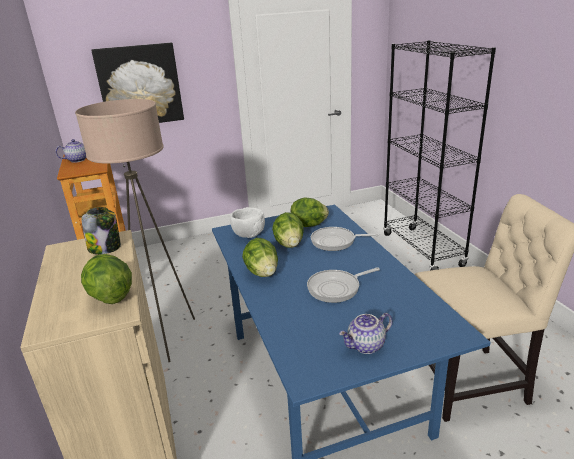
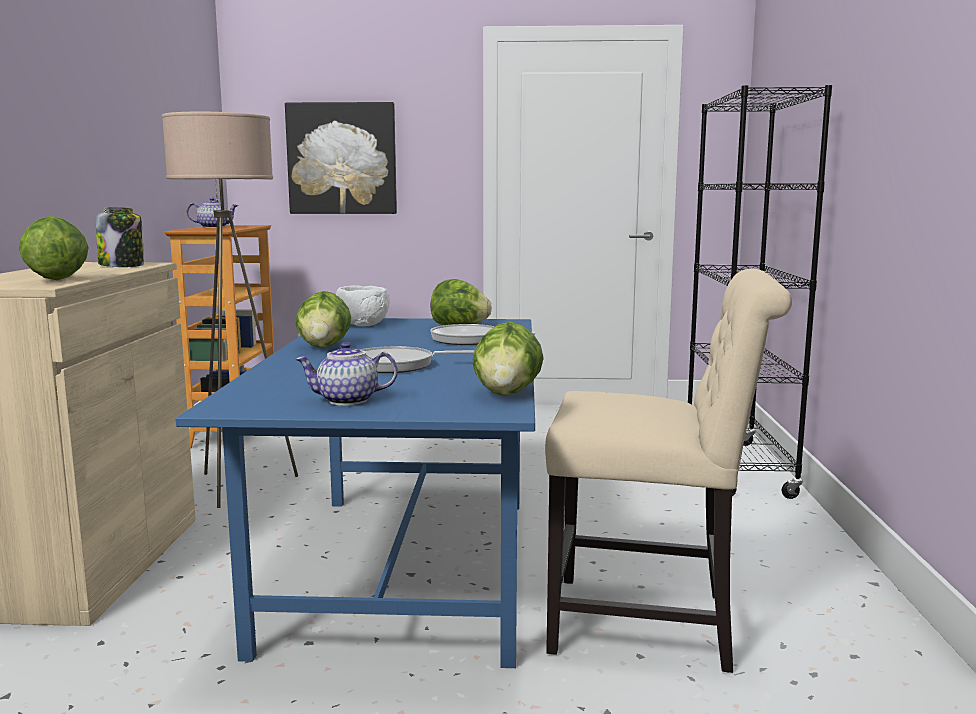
camera: 20 degrees right, 15 degrees down
(289, 244) = (402, 335): lettuce -> lettuce (508, 393)

